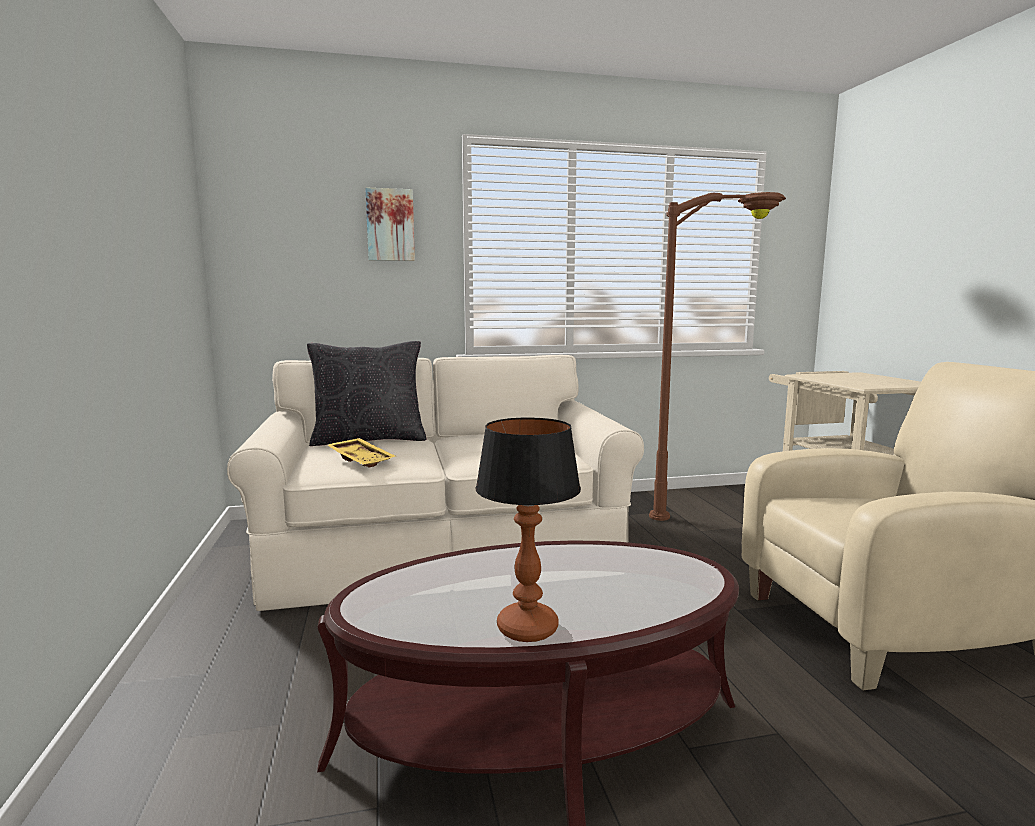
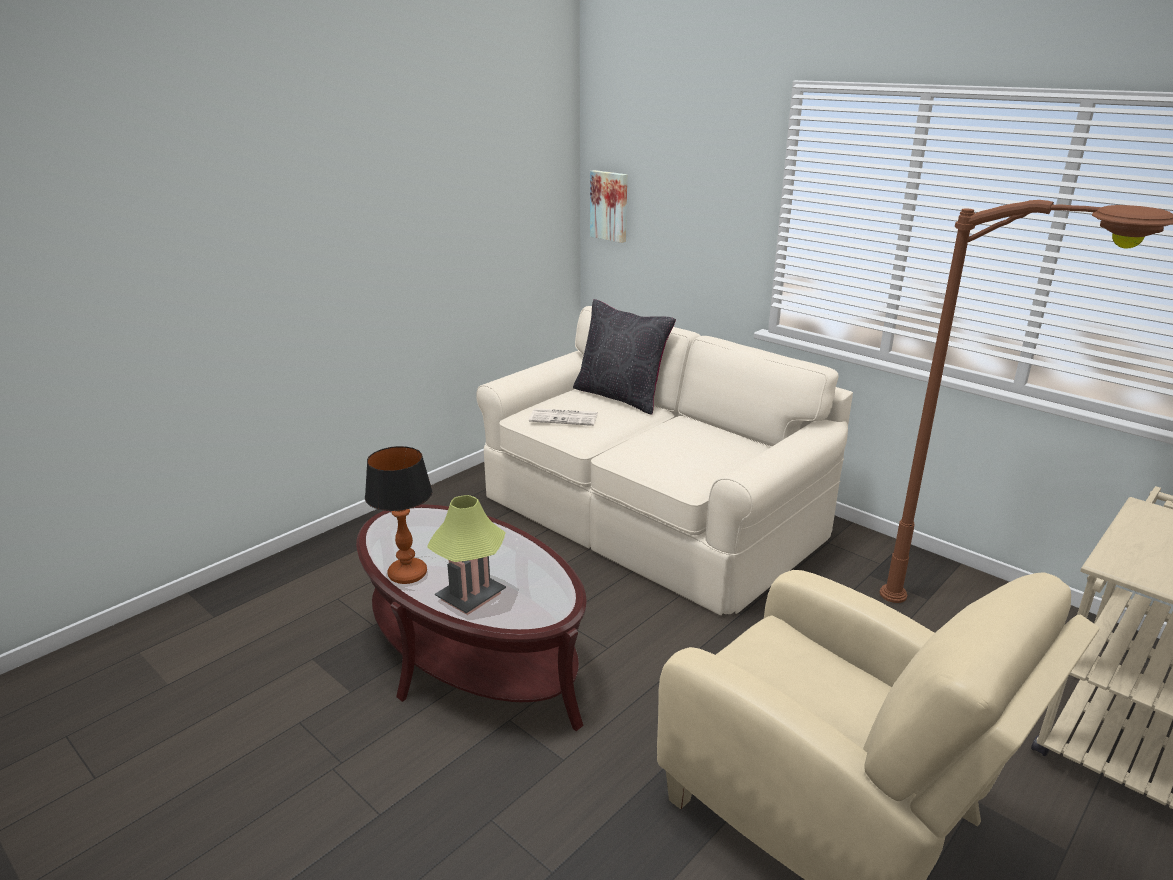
camera: 55 degrees right, 15 degrees up
(362, 460) = (565, 417): yellow tray -> newspaper
(390, 225) = (714, 181): picture -> picture (610, 206)
(627, 601) = (471, 596): none -> table lamp

